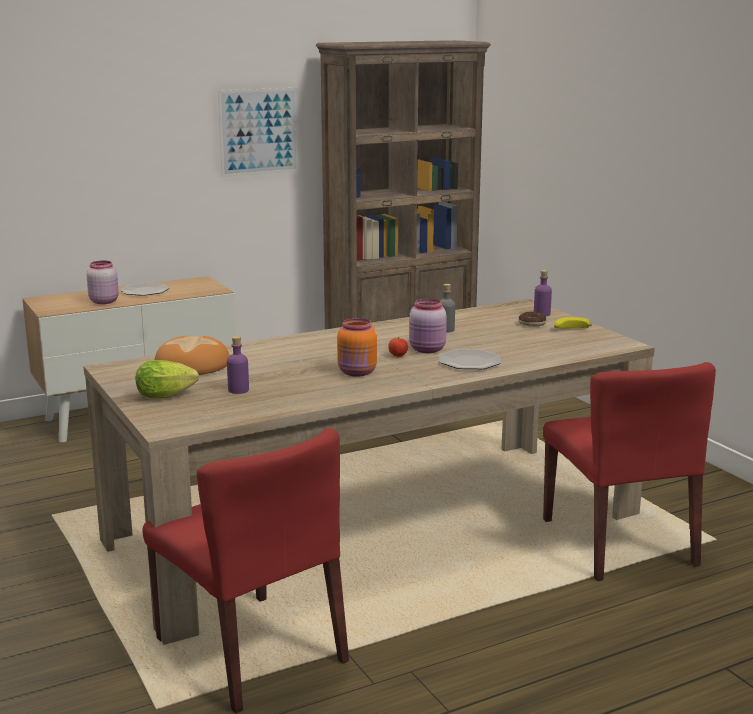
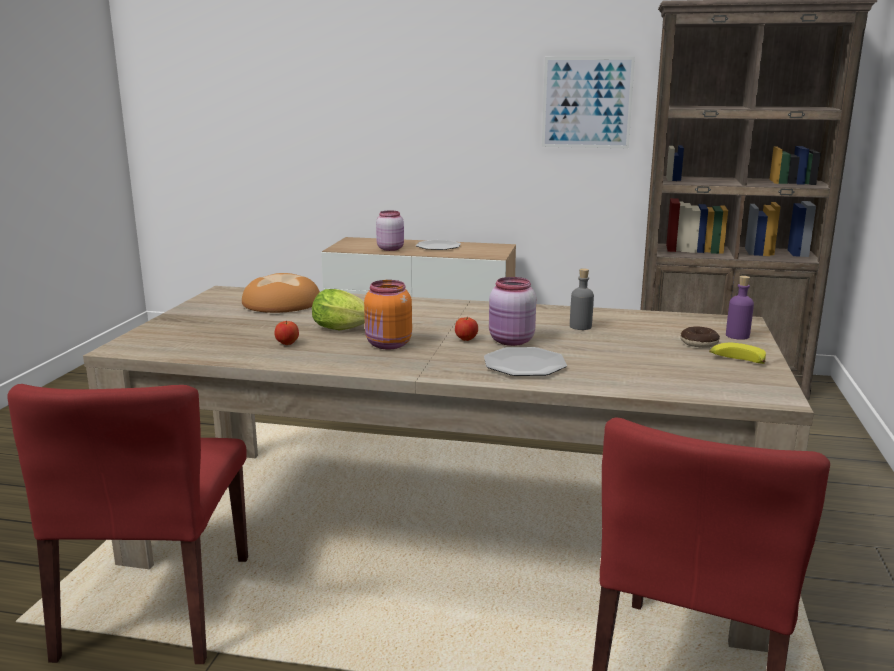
camera: 40 degrees right, 0 degrees up
(168, 396) = (198, 323): lettuce -> lettuce (345, 329)
(238, 390) = (255, 332): purple bottle -> none
(286, 391) = (287, 344): none -> apple

